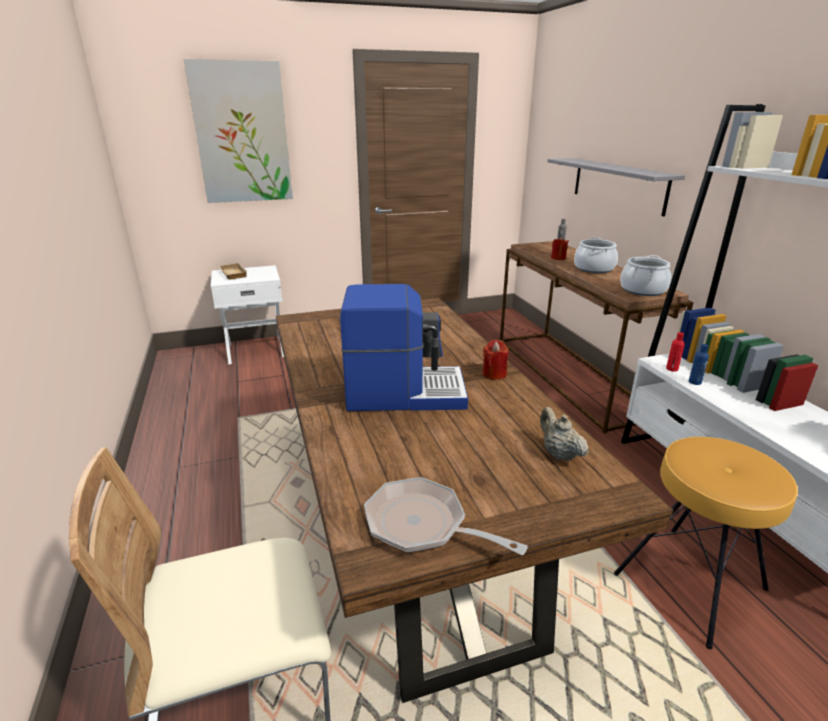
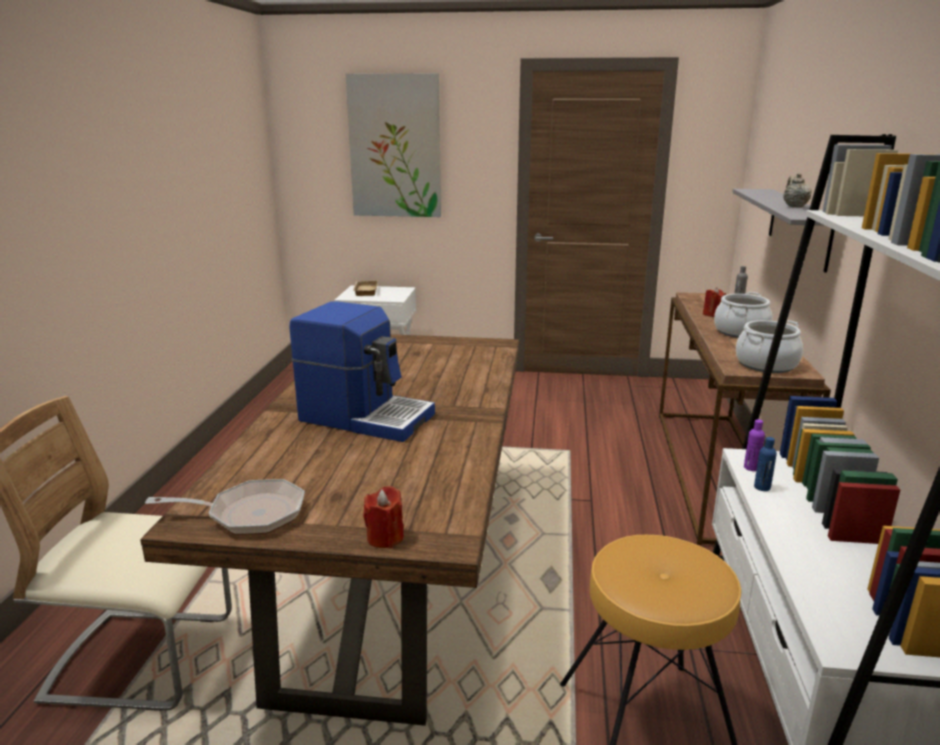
camera: 25 degrees right, 5 degrees down
(423, 525) = (249, 514): frying pan -> frying pan turned 120 degrees clockwise
(494, 374) = (472, 418): red candle -> red candle (385, 537)
(559, 454) = (435, 496): beige teapot -> beige teapot (794, 206)
(672, 369) = (751, 467): red bottle -> purple bottle

